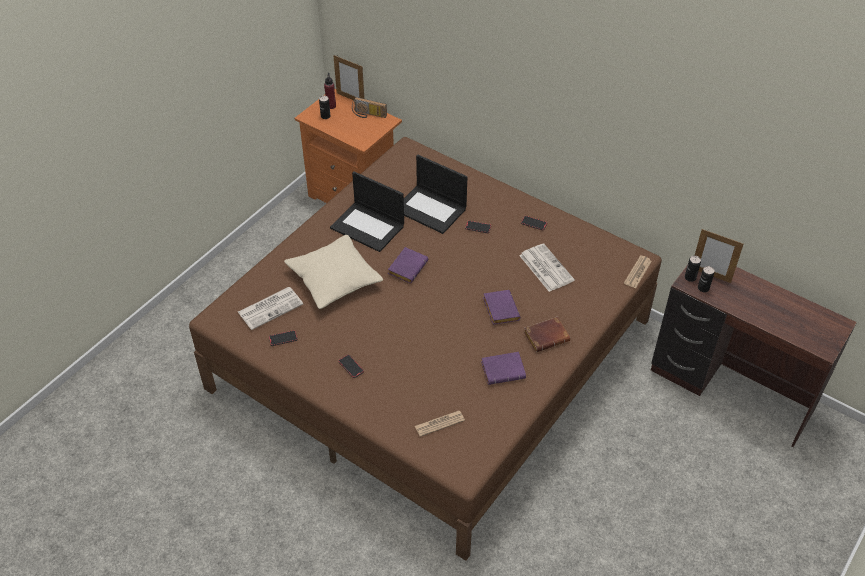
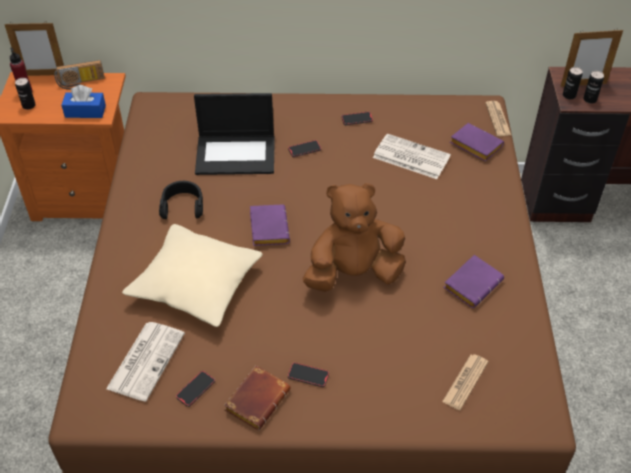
camera: 35 degrees left, 0 degrees up
(355, 135) = (85, 111): none -> blue tissue box
(368, 227) = (182, 205): laptop -> black headphones
(433, 323) = (353, 273): none -> brown plush toy
(499, 309) = (406, 222): purple book -> purple book (474, 145)
(546, 336) = (478, 224): brown book -> brown book (257, 399)

